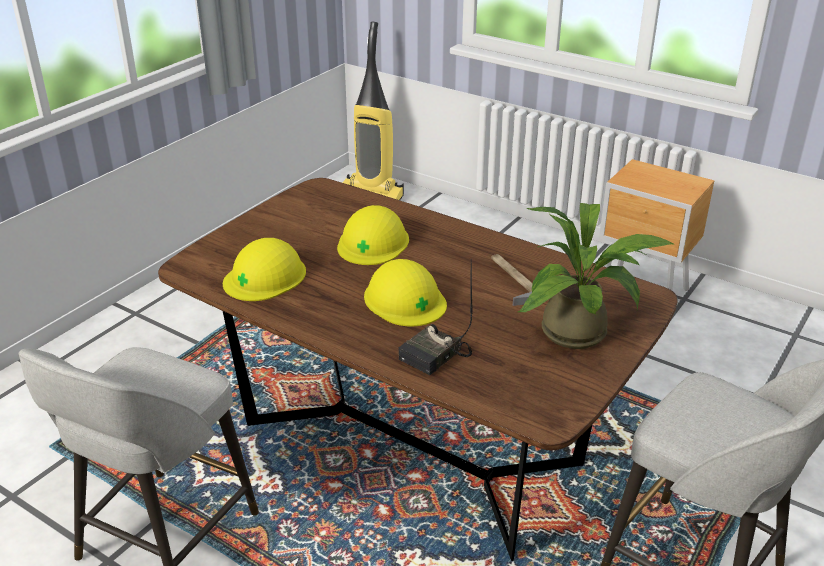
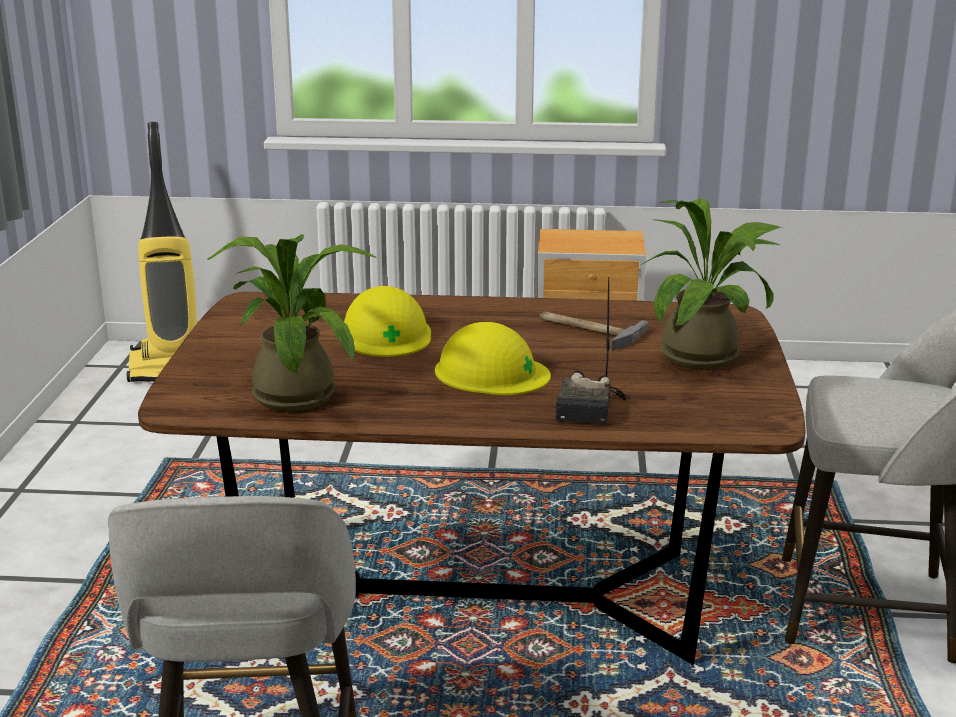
camera: 30 degrees left, 10 degrees down
(265, 276) = (296, 392): yellow hard hat -> potted plant

